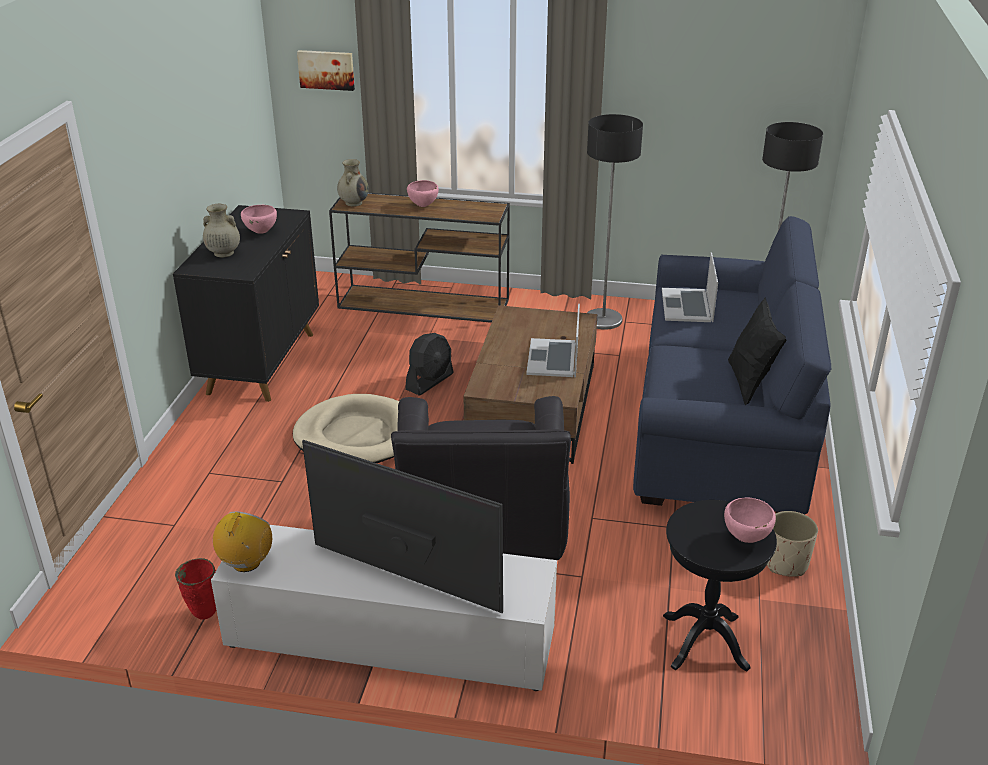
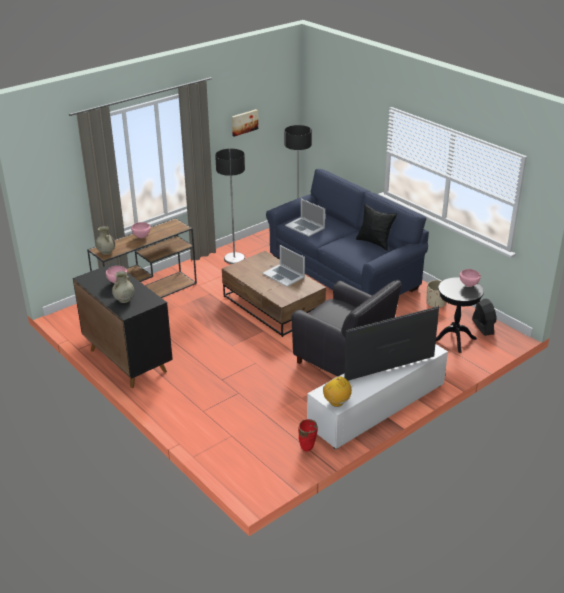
camera: 50 degrees left, 0 degrees up
(326, 69) = (58, 181): picture -> picture (244, 122)
(357, 435) = (231, 358): beige dog bed -> none
(430, 381) = (216, 322): black fan -> black fan (483, 326)

